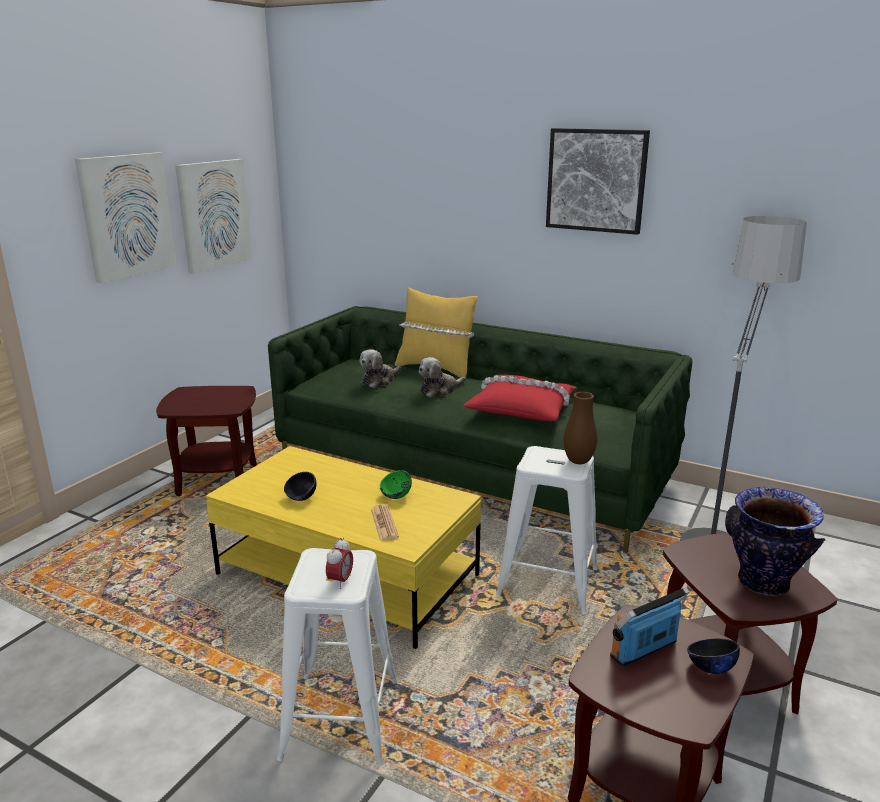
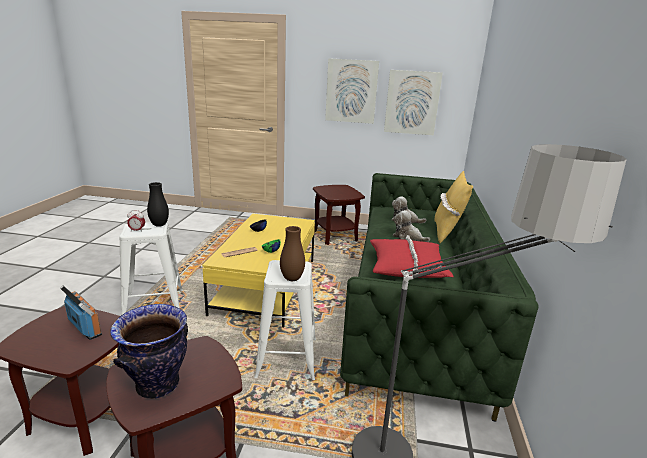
camera: 70 degrees right, 0 degrees up
(323, 555) = (159, 225): none -> black vase
(596, 180) = (549, 97): picture -> none
(710, 667) = (58, 353): black bowl -> none

